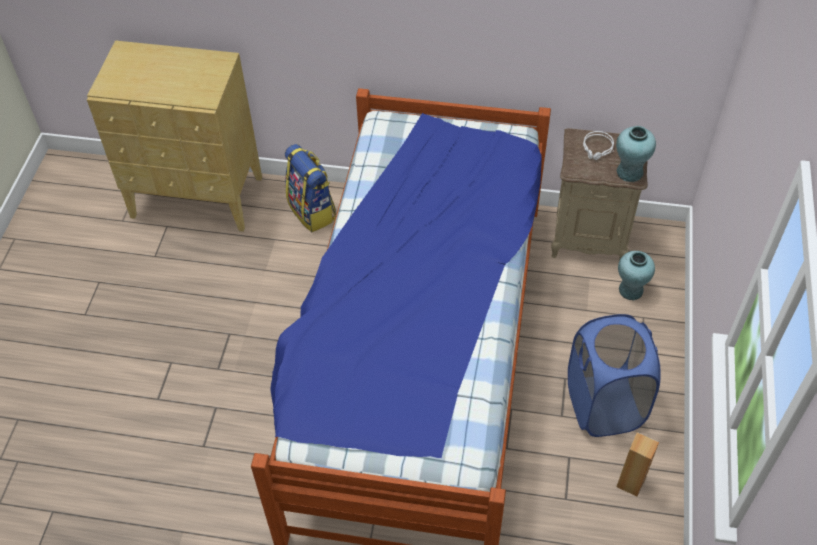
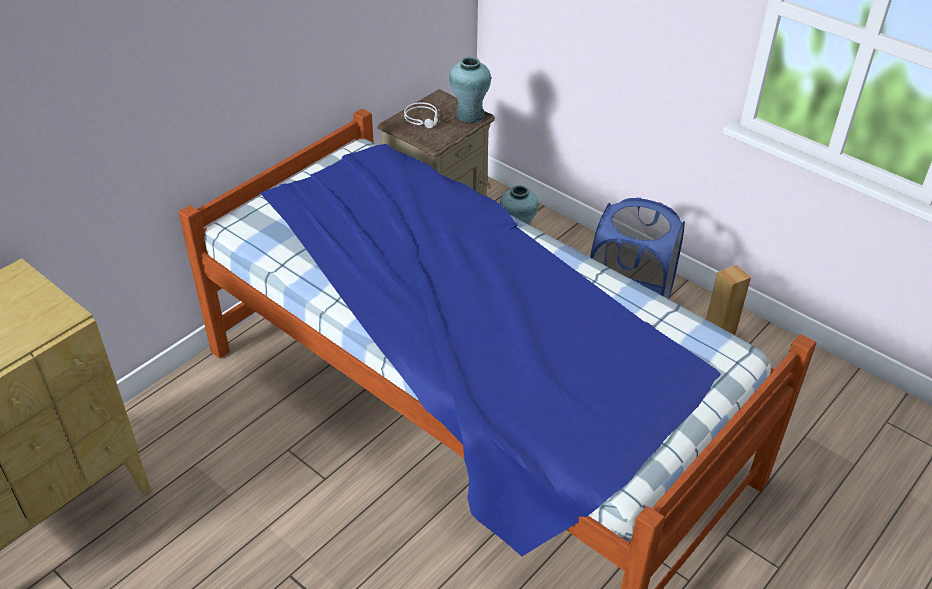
camera: 60 degrees left, 10 degrees down
(312, 211) = (191, 411): backpack -> none

